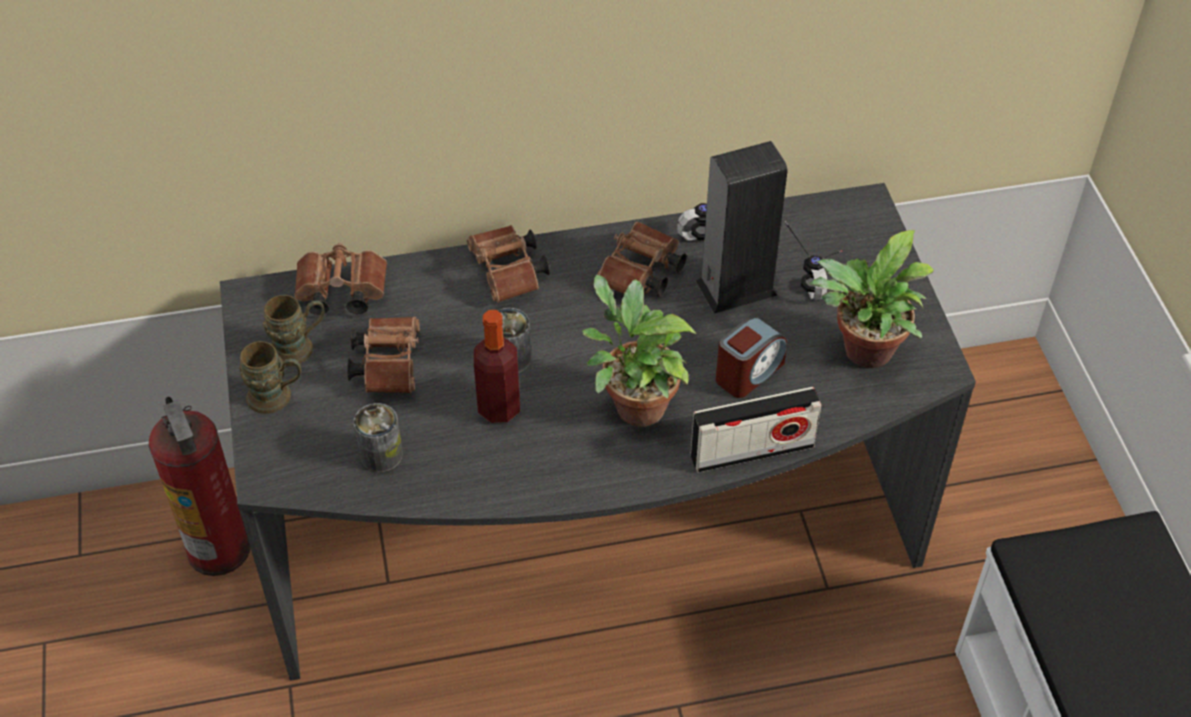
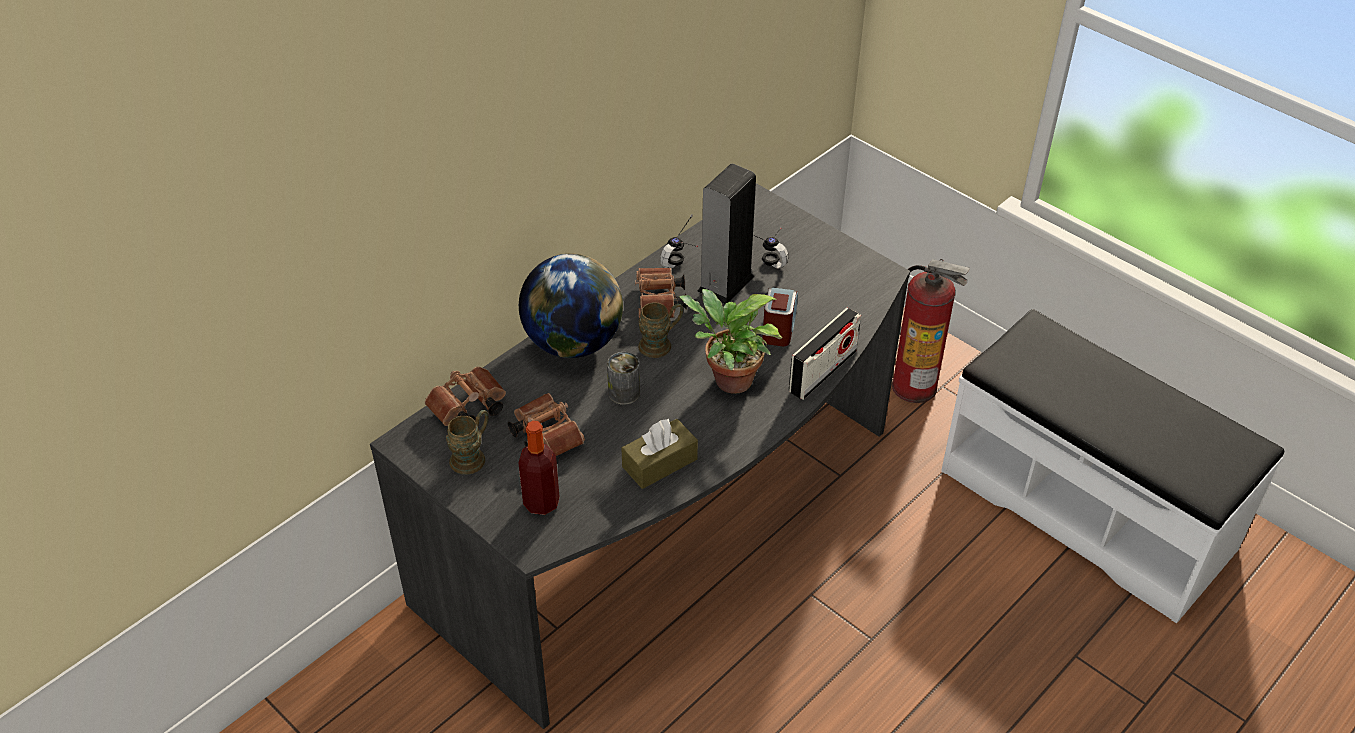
camera: 35 degrees left, 5 degrees down
(219, 549) = (413, 675): fire extinguisher -> fire extinguisher (915, 386)
(277, 397) = (487, 495): brown mug -> brown mug (661, 344)
(381, 455) = (595, 492): can -> none
(475, 459) = (659, 463): none -> brown tissue box
(499, 408) = (645, 425): bottle -> bottle (541, 502)
(509, 275) = (573, 343): brown binoculars -> globe
(863, 354) = (835, 285): potted plant -> none

